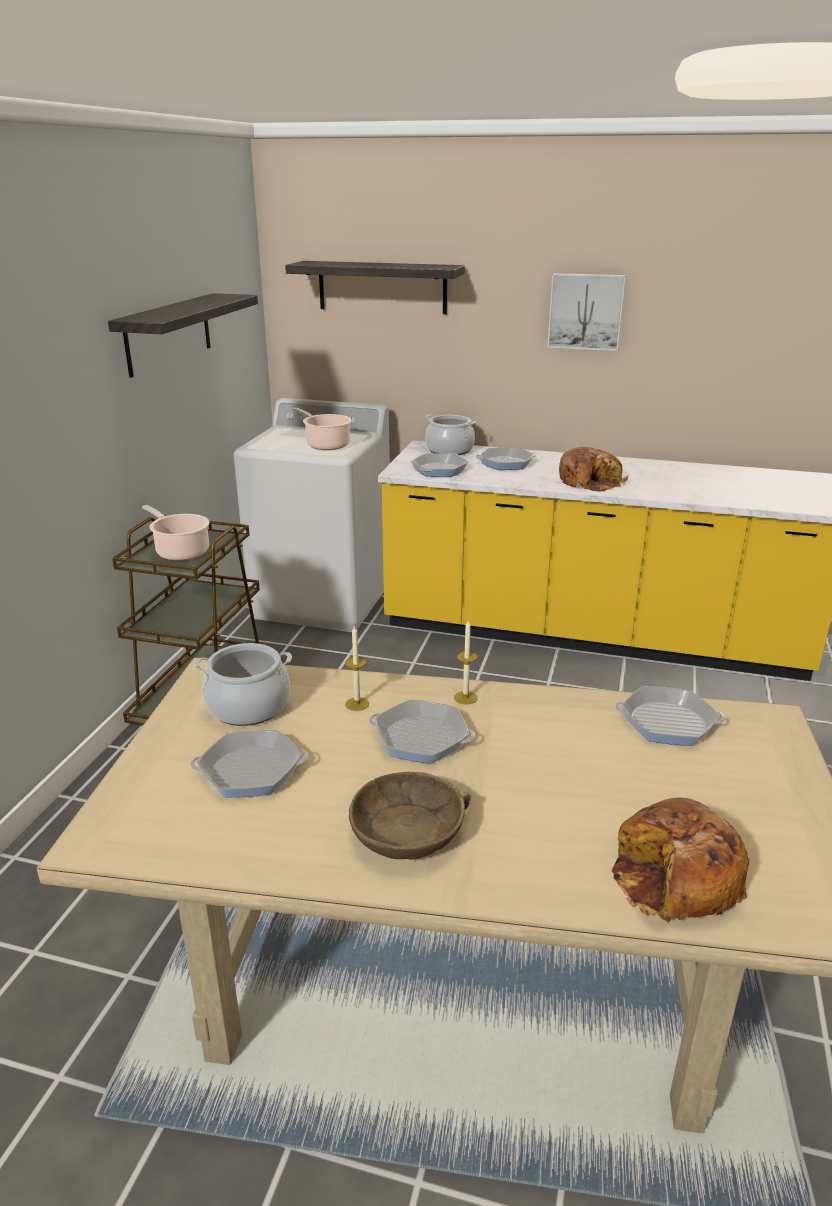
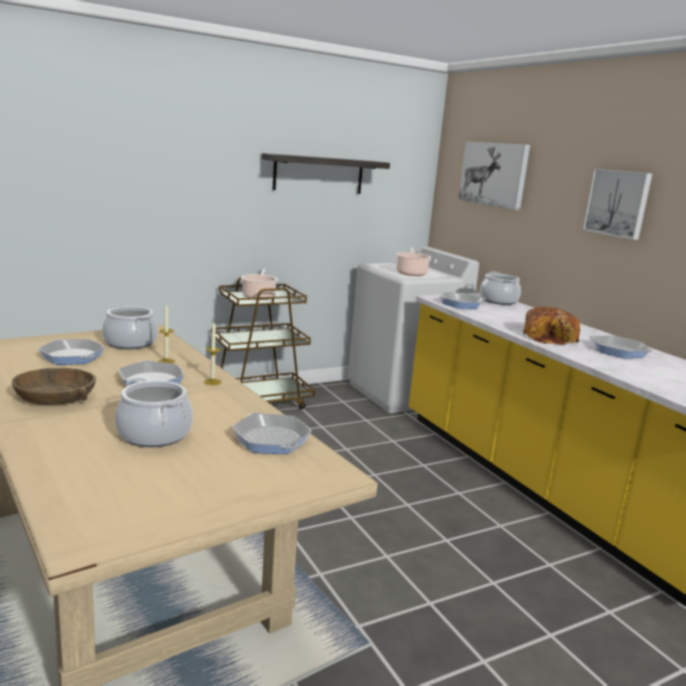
camera: 45 degrees right, 10 degrees down
(382, 287) = (494, 174): shelf -> picture
(505, 463) = (517, 315): frying pan -> frying pan (618, 351)
(599, 791) = (154, 434): none -> cooking pot
(675, 878) = (79, 473): bread -> none

